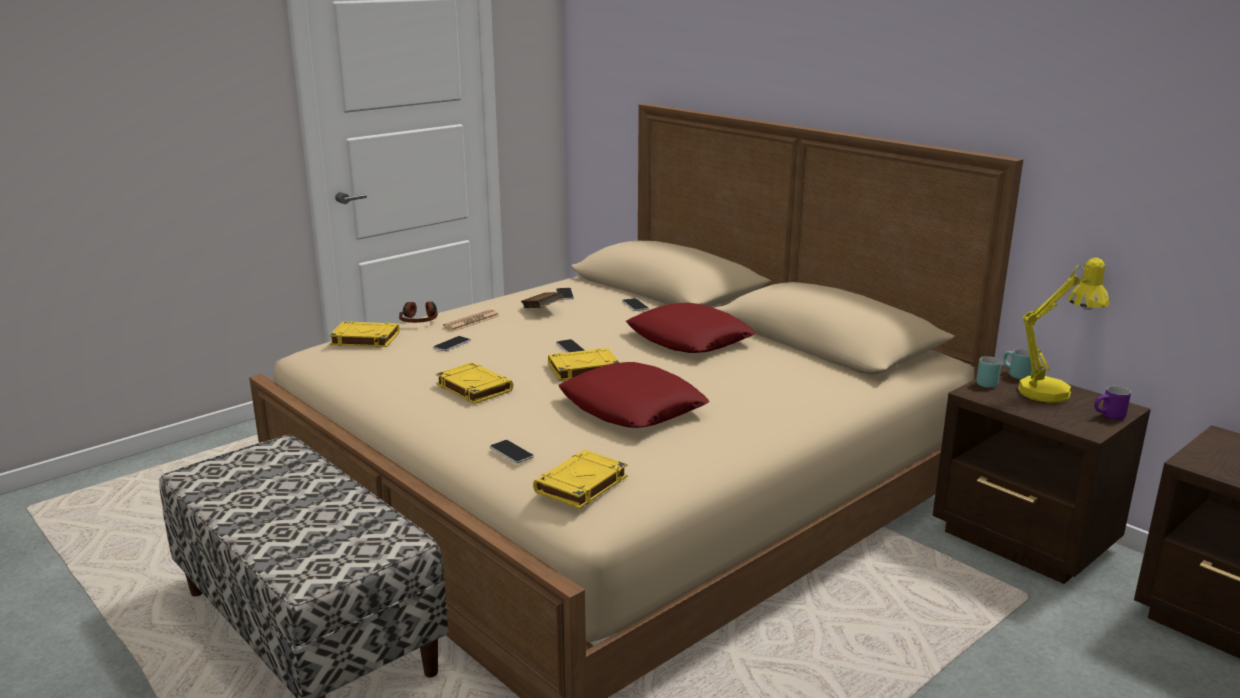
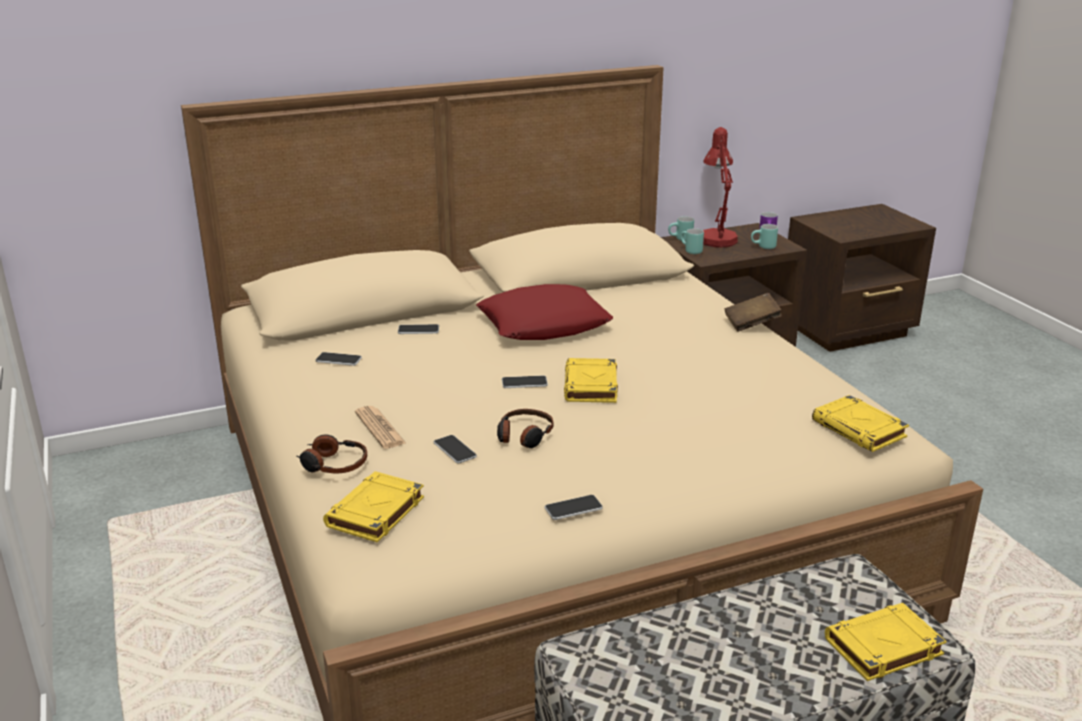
camera: 70 degrees left, 5 degrees up
(473, 388) = (604, 452): yellow book -> yellow book (882, 647)
(484, 360) = (524, 436): none -> headphones
(511, 452) = (780, 453): phone -> phone (573, 508)
(542, 310) = (385, 380): brown book -> brown book (751, 324)
(632, 407) = (701, 379): red pillow -> none
(1052, 391) = (716, 237): yellow table lamp -> red table lamp
(1062, 418) = (763, 247): none -> turquoise mug

